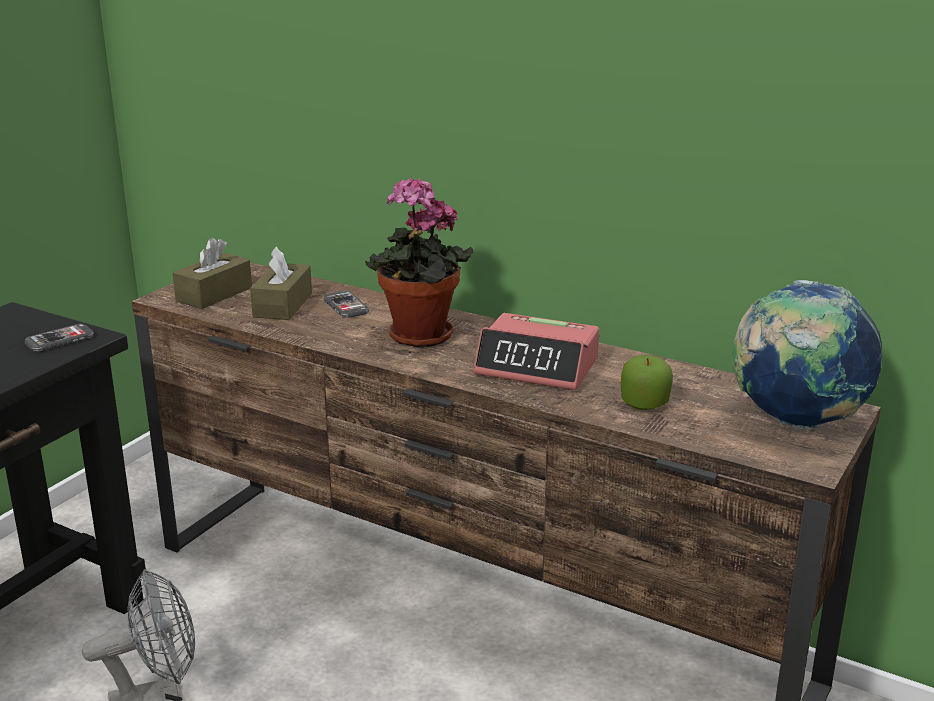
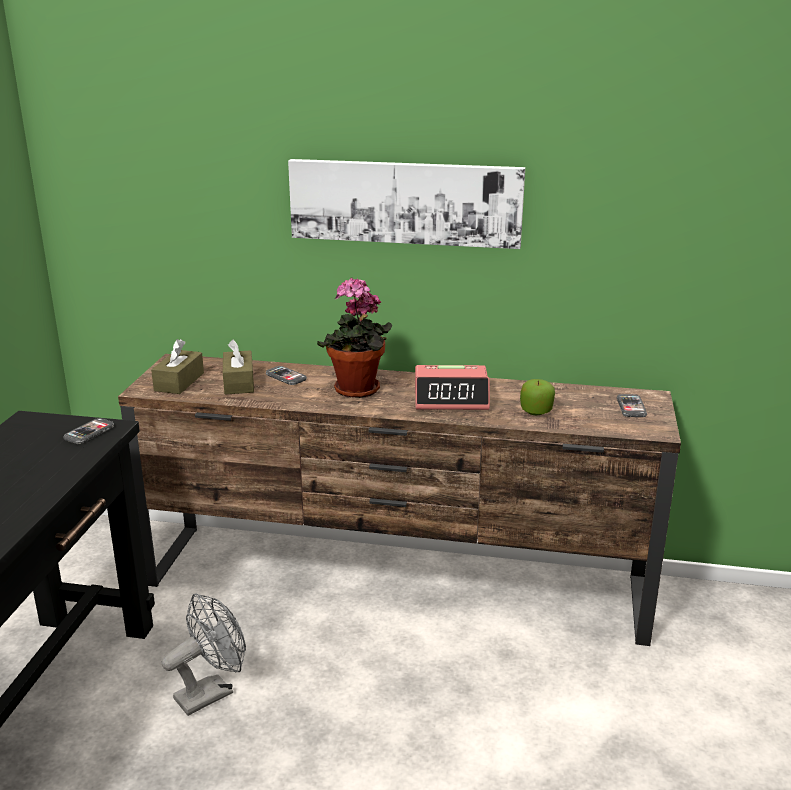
camera: 20 degrees left, 0 degrees up
(514, 79) = (405, 202): none -> picture
(796, 421) = (631, 407): globe -> phone

